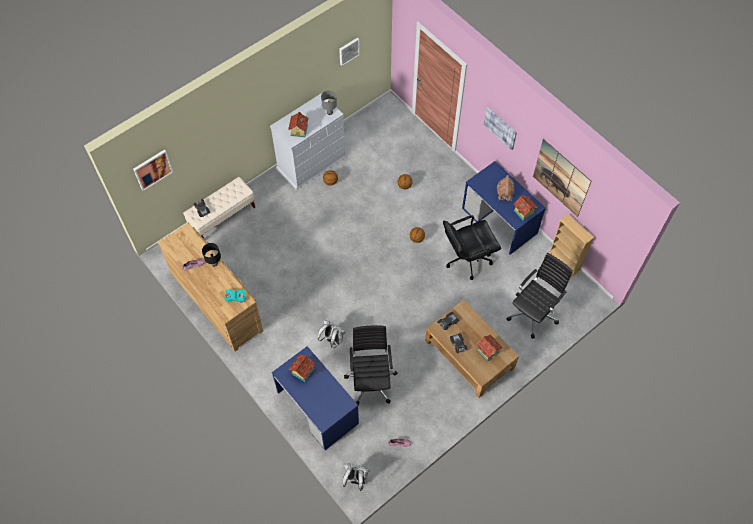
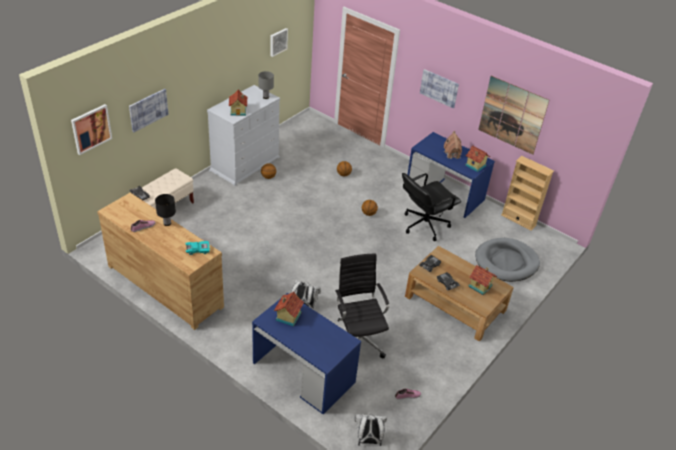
camera: 15 degrees left, 20 degrees down
(208, 141) = (148, 109): none -> picture
(533, 313) = (506, 262): black office chair -> grey dog bed

